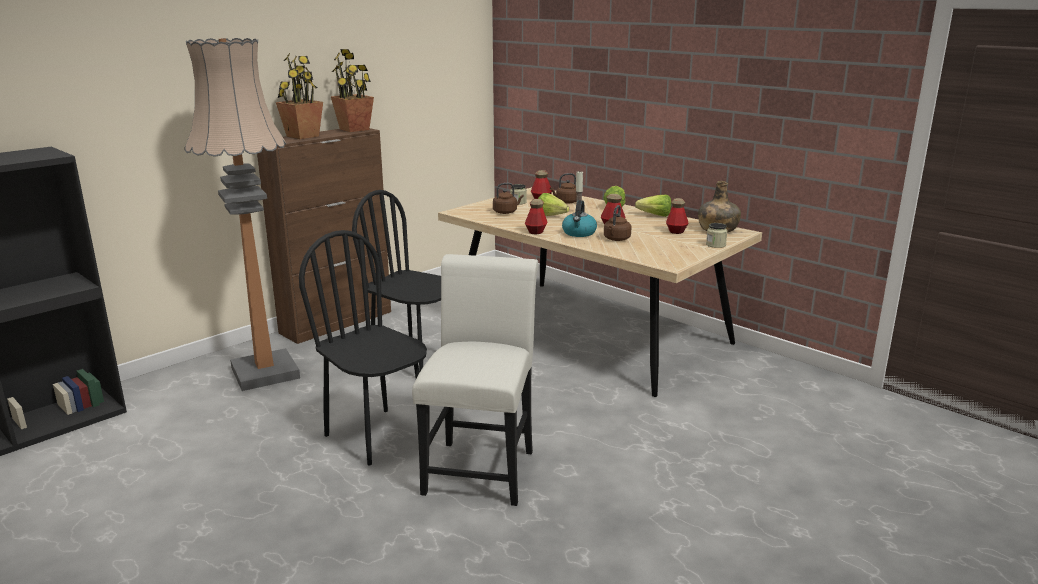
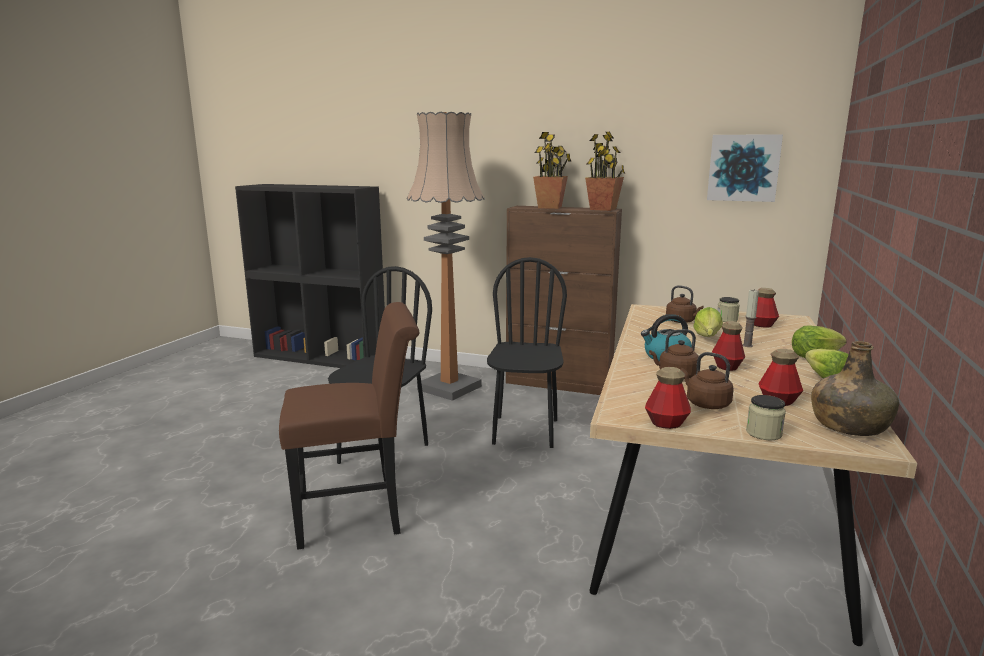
camera: 65 degrees right, 5 degrees down
(439, 75) = (743, 168): none -> picture
(481, 467) = (358, 513): white chair -> brown chair
(536, 232) = (635, 341): bottle -> bottle (666, 423)
(566, 202) = (777, 335): brown kettle -> brown kettle (705, 404)

